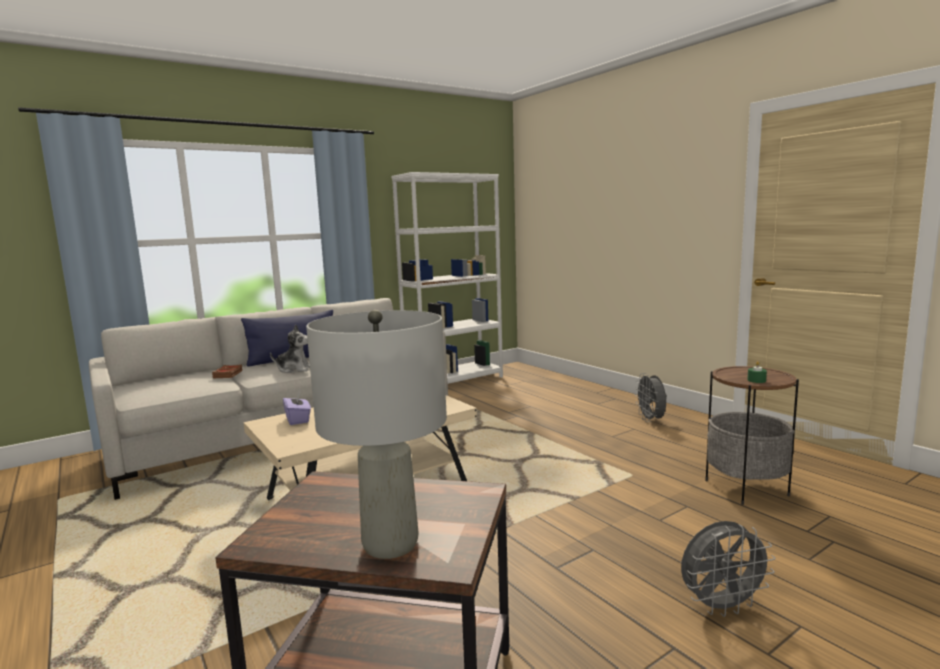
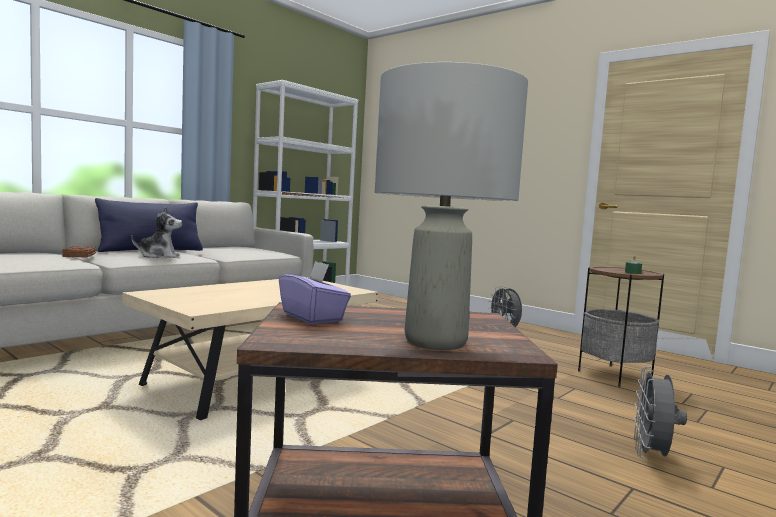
camera: 15 degrees left, 5 degrees down
(298, 419) = (189, 292): purple tissue box -> purple tissue box (313, 317)
(721, 606) = (651, 456): grey fan -> grey fan turned 135 degrees clockwise

